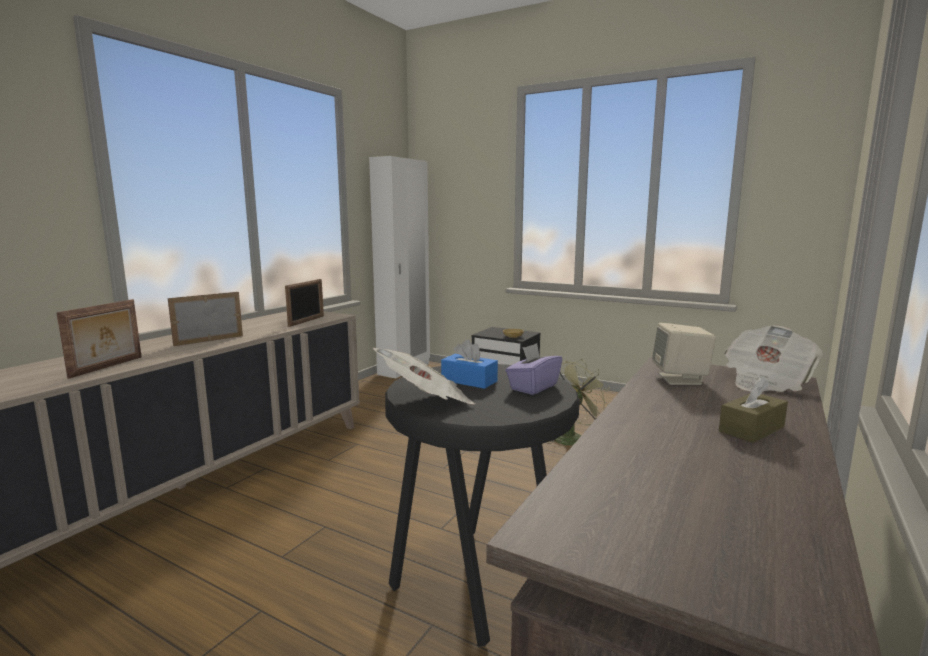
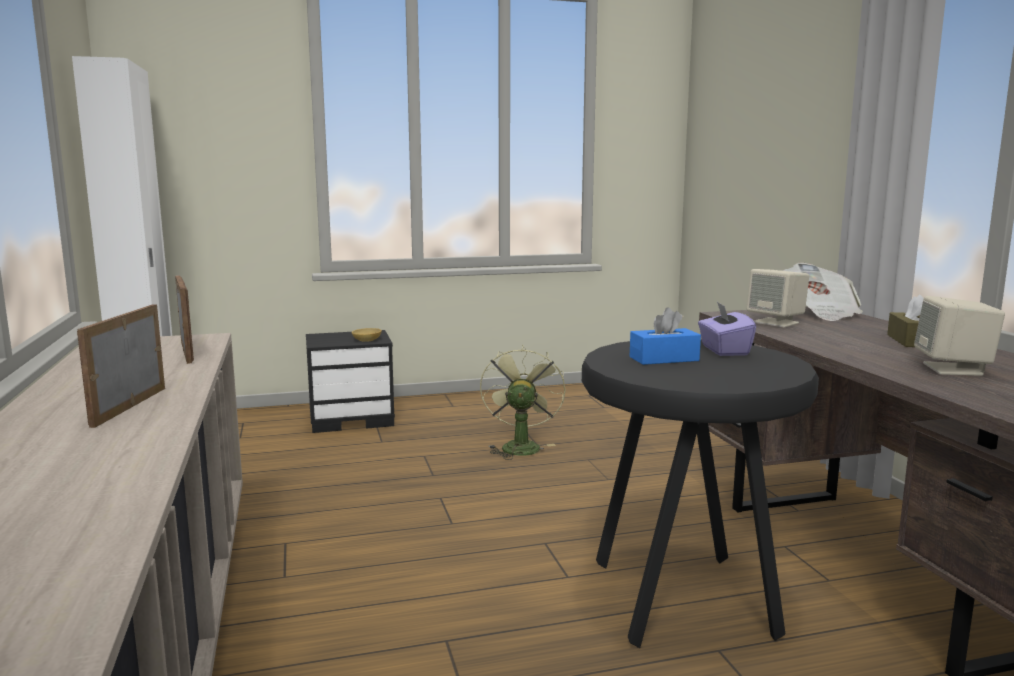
camera: 45 degrees left, 0 degrees up
(108, 367) = (110, 480): picture frame -> none
(426, 401) = (701, 381): newspaper -> none
(672, 464) = (953, 369): none -> beige speaker

